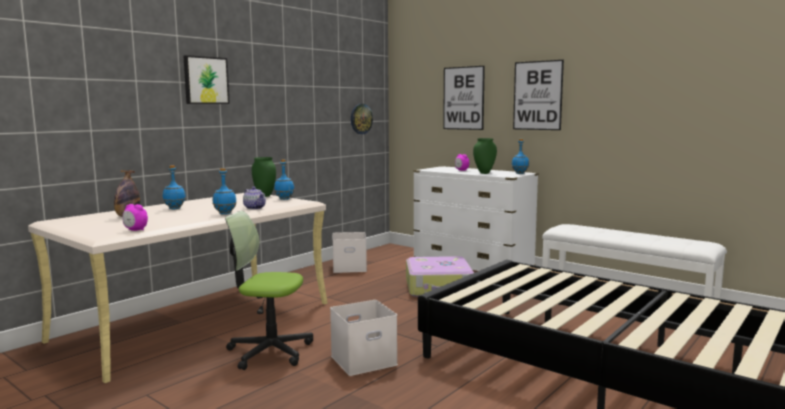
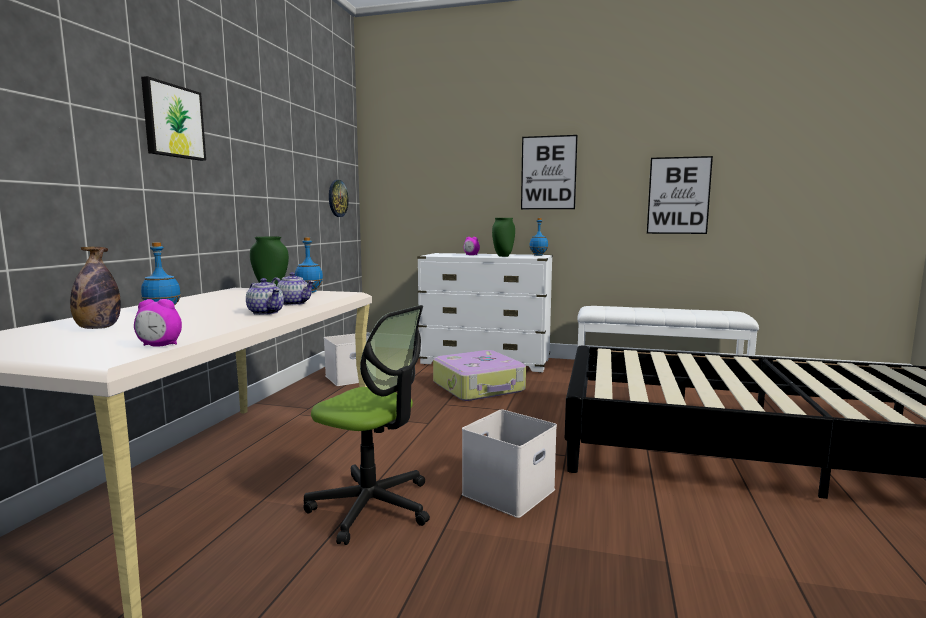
camera: 25 degrees left, 0 degrees up
(225, 213) = (266, 312): blue bottle -> teapot
(269, 351) = (372, 507): office chair -> office chair turned 135 degrees counterclockwise
(463, 98) = (459, 176): picture -> picture (678, 195)

